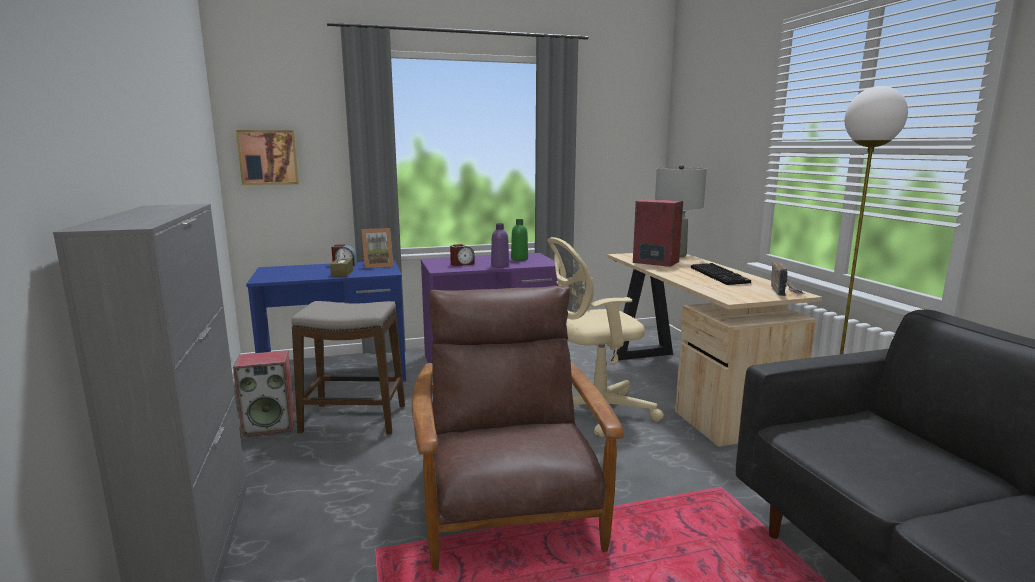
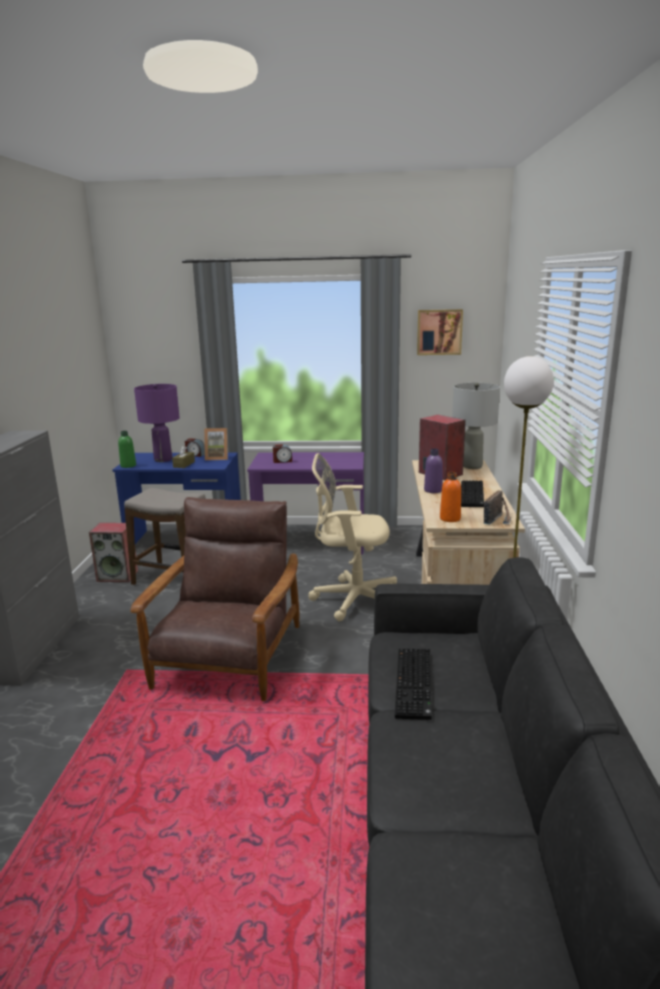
camera: 20 degrees right, 5 degrees up
(268, 157) = (144, 366): picture -> picture (439, 332)
(307, 271) = (163, 459): none -> purple table lamp
(500, 266) = (309, 466): purple bottle -> purple bottle (433, 490)
(519, 259) = (335, 459): green bottle -> green bottle (128, 466)
(737, 295) = (450, 519): none -> orange bottle
(899, 479) = (415, 684): none -> keyboard

